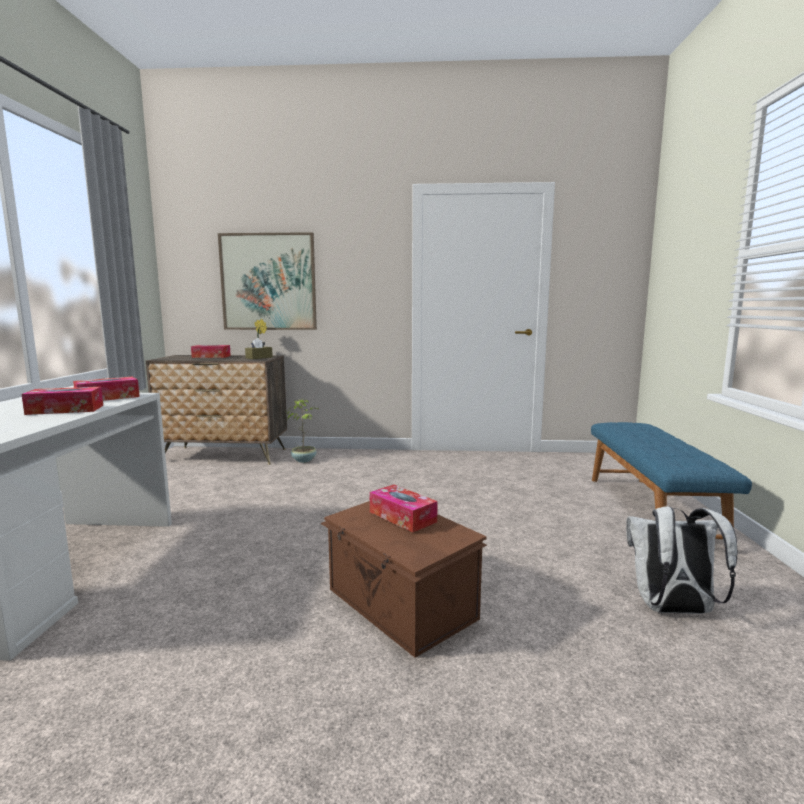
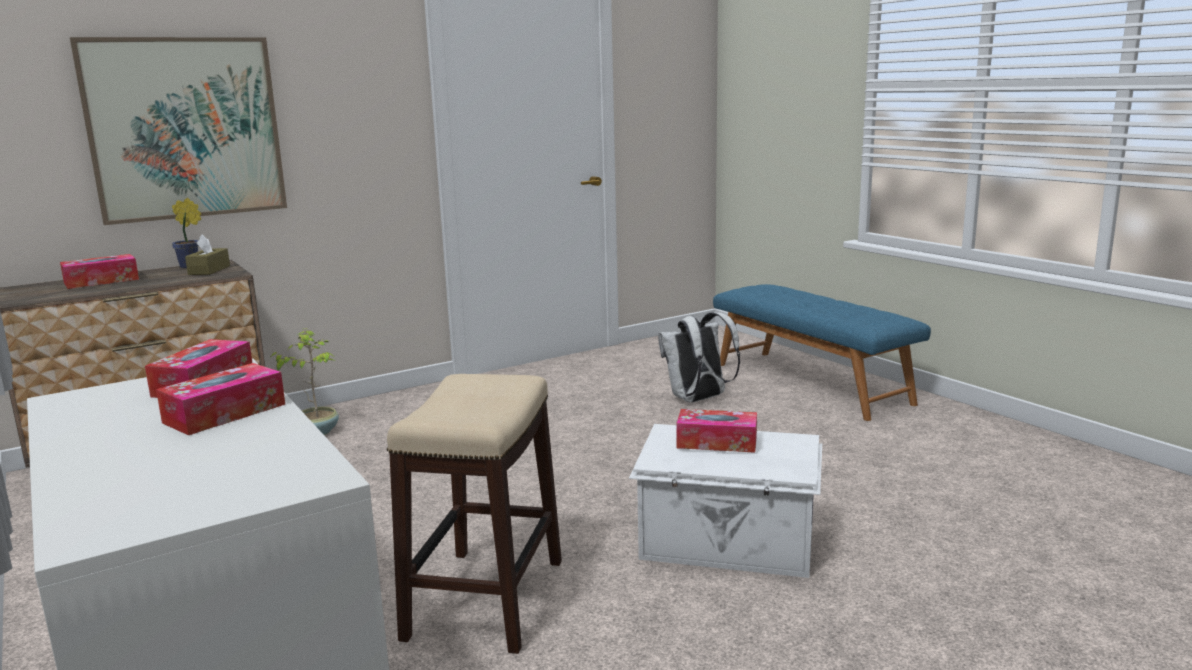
camera: 35 degrees left, 5 degrees up
(217, 576) = (485, 600): none -> stool
(400, 605) = (728, 544): brown storage box -> white storage box
(672, 610) = (931, 464): white backpack -> white backpack (698, 399)

